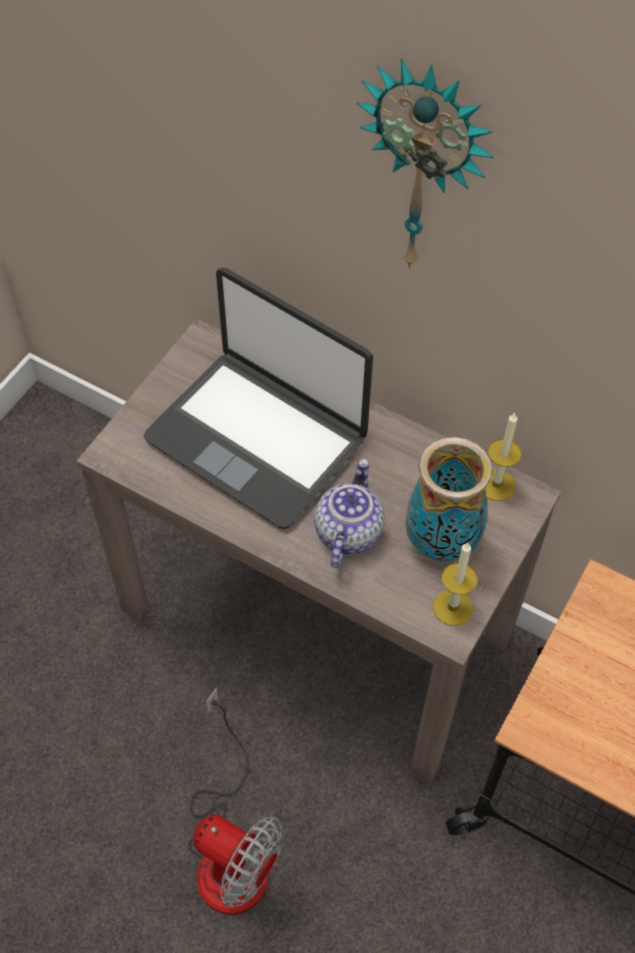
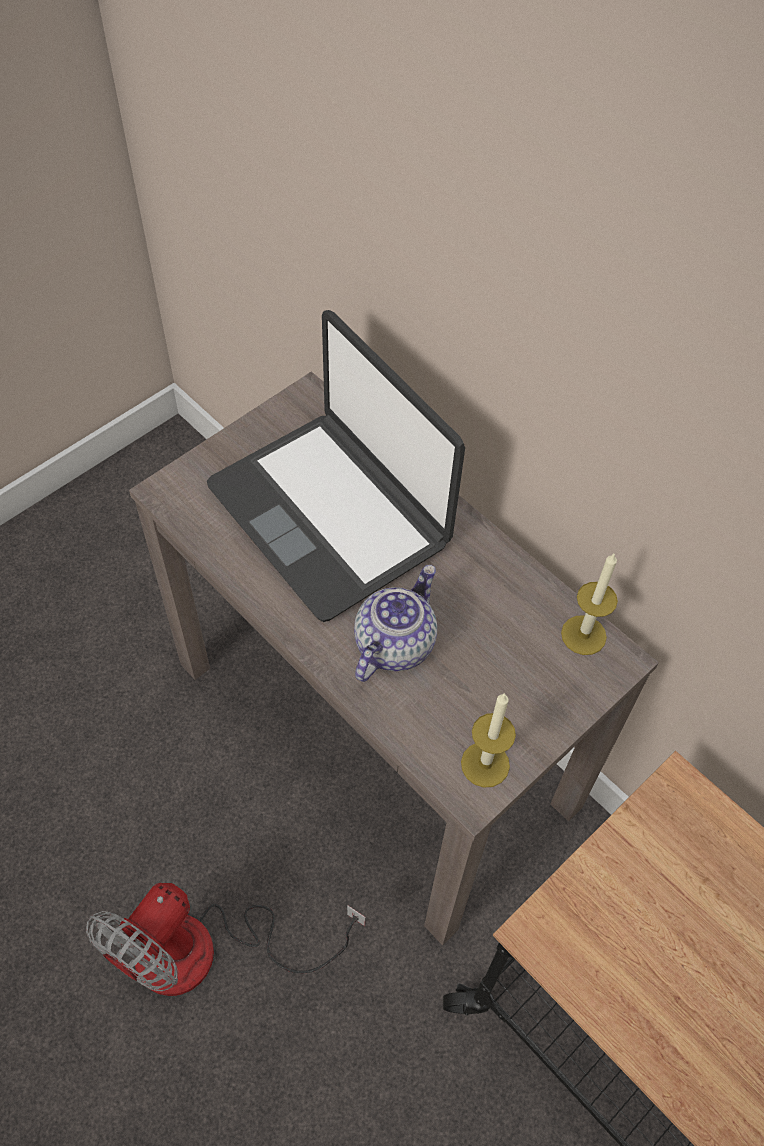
camera: 15 degrees right, 0 degrees up
(230, 849) = (206, 952): fan -> fan turned 75 degrees clockwise
(424, 169) = (561, 221): wall clock -> none
(442, 541) = (498, 683): vase -> none

